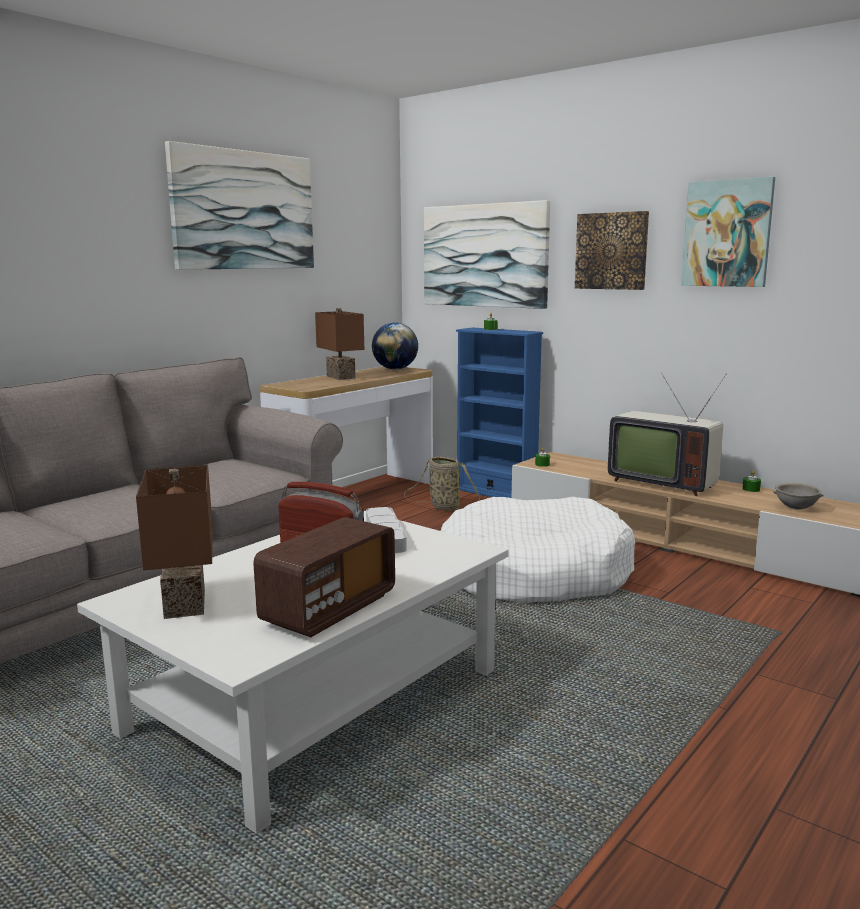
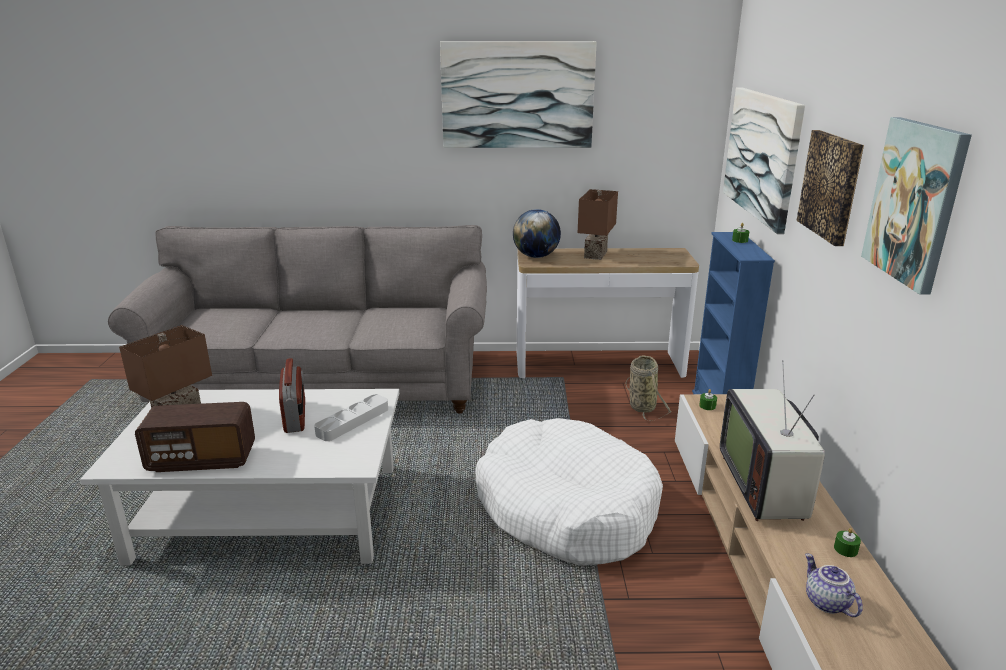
camera: 50 degrees right, 10 degrees up
(395, 369) = (670, 255): globe -> globe (536, 256)
(796, 508) = (825, 602): grey bowl -> teapot

